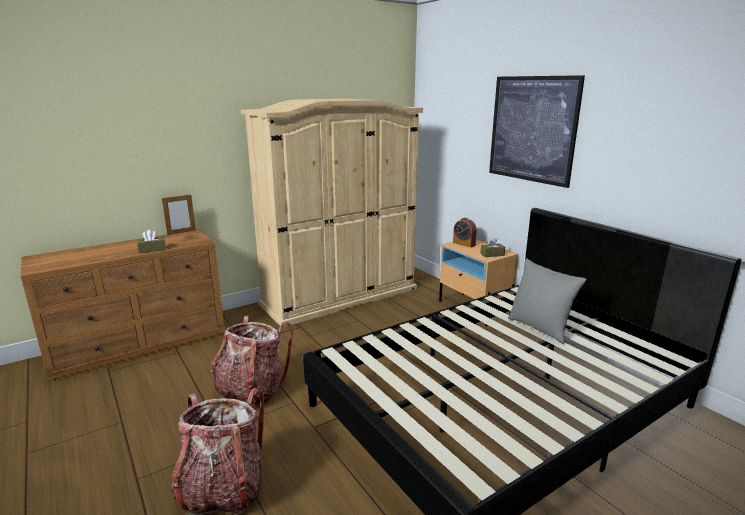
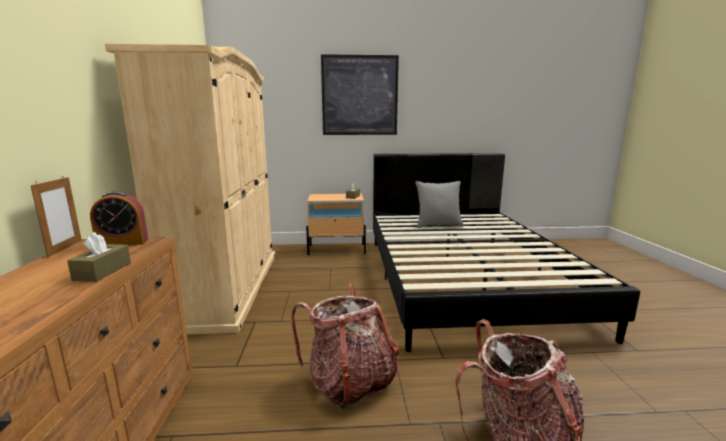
camera: 60 degrees left, 5 degrees down
(464, 244) = (320, 197): alarm clock -> alarm clock (122, 243)

